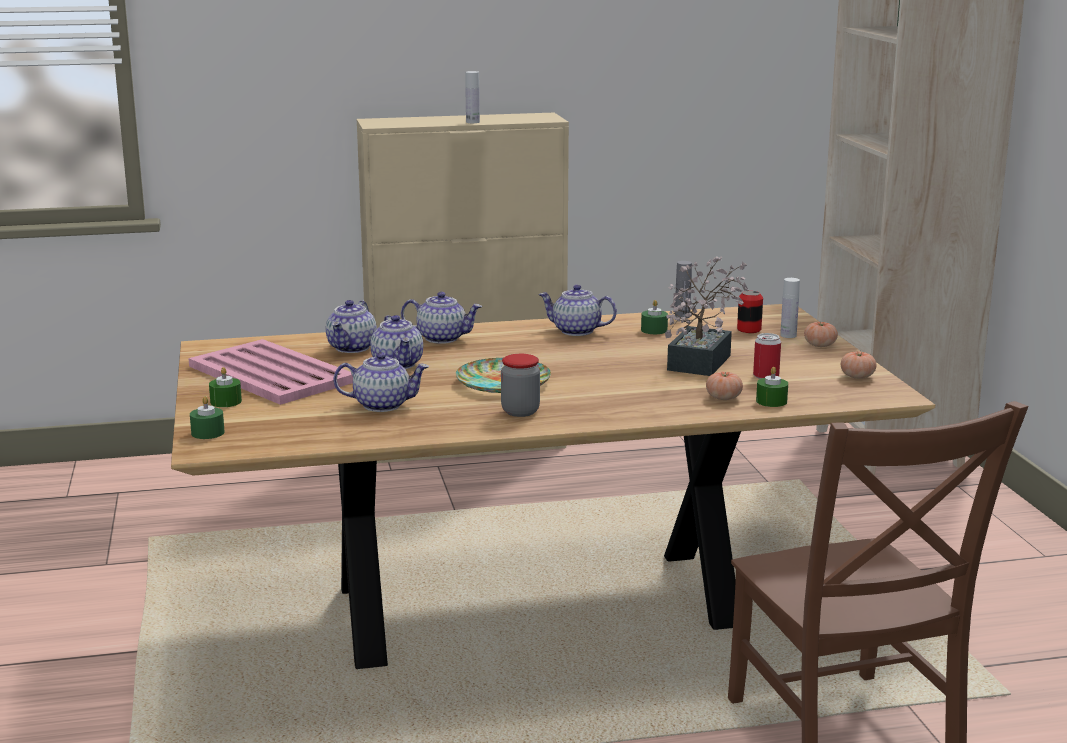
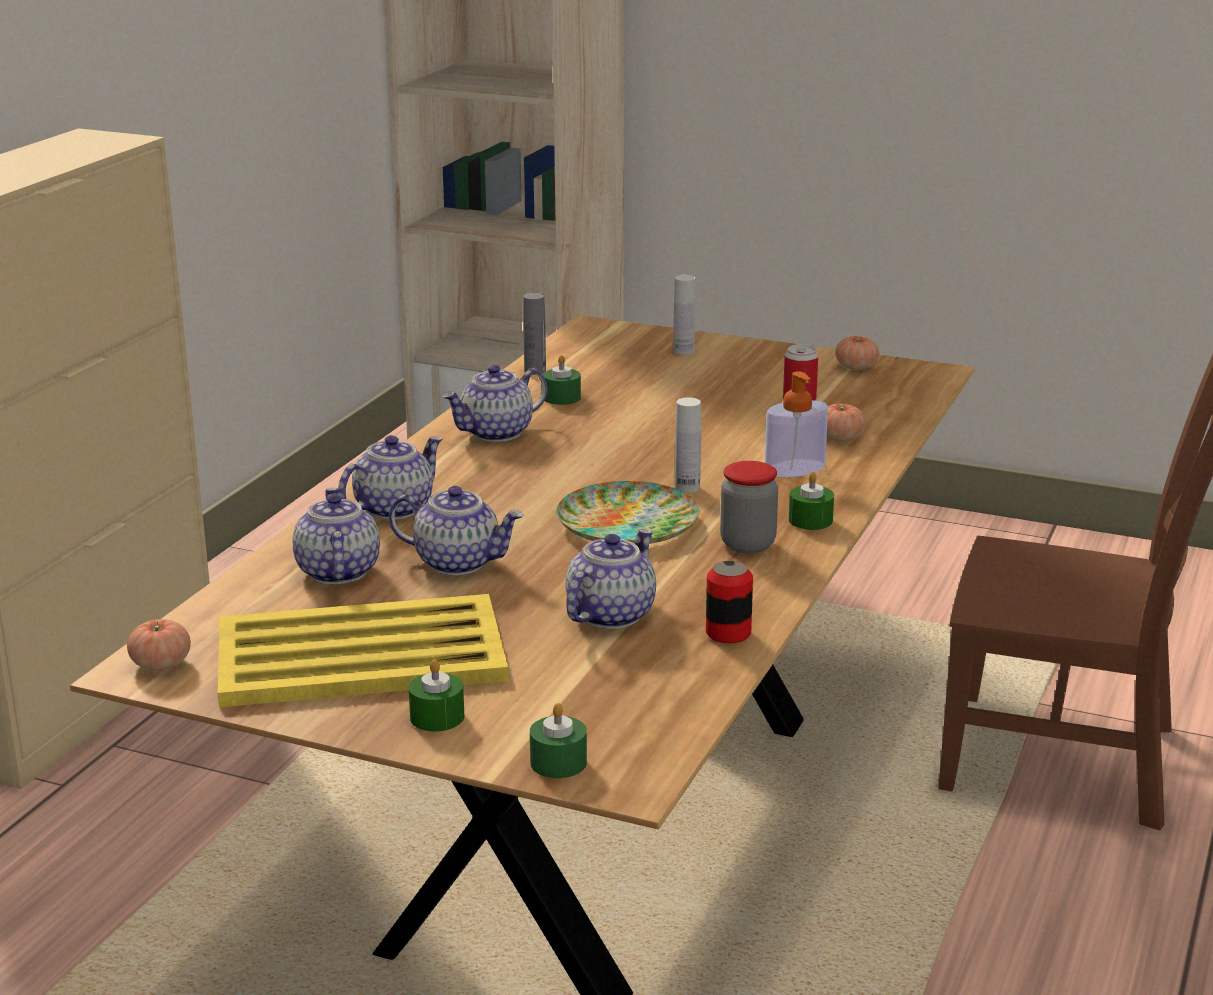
camera: 55 degrees left, 5 degrees up
(270, 373) = (357, 654): pink tray -> yellow tray
(352, 348) = (336, 571): teapot -> teapot turned 150 degrees counterclockwise
(472, 122) = (47, 168): white bottle -> white bottle (687, 487)
(651, 398) = (794, 469): none -> soap dispenser
(703, 360) = (703, 409): potted plant -> none
(749, 329) = (635, 359): can -> can (728, 633)
(771, 401) = (880, 422): green candle -> green candle (810, 520)
(820, 345) = (737, 349): tomato -> tomato (161, 664)

